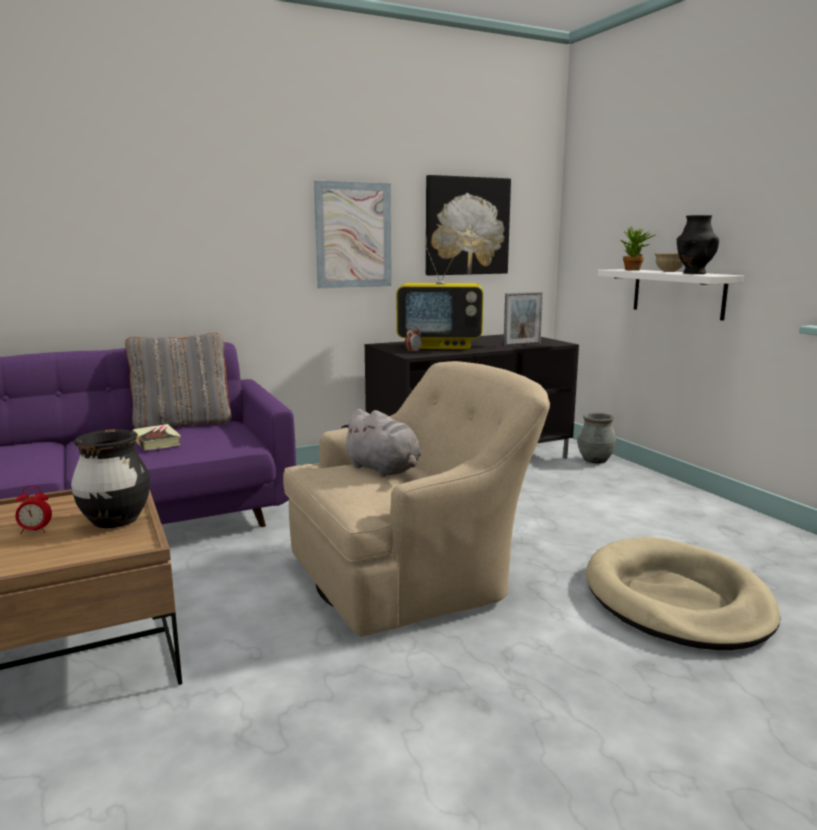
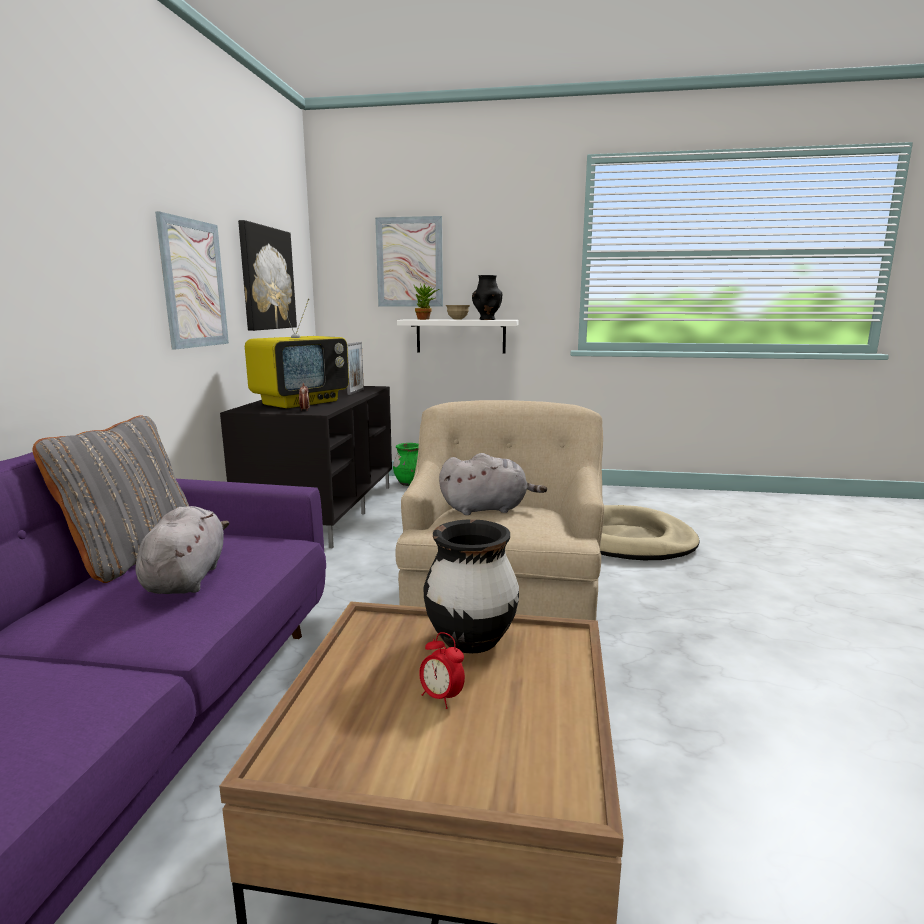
camera: 55 degrees left, 0 degrees up
(35, 531) = (441, 697): alarm clock -> alarm clock turned 105 degrees clockwise
(156, 441) = (187, 578): book -> grey plush toy
(595, 460) = (409, 483): grey vase -> green vase
(638, 201) = (409, 262): none -> picture

